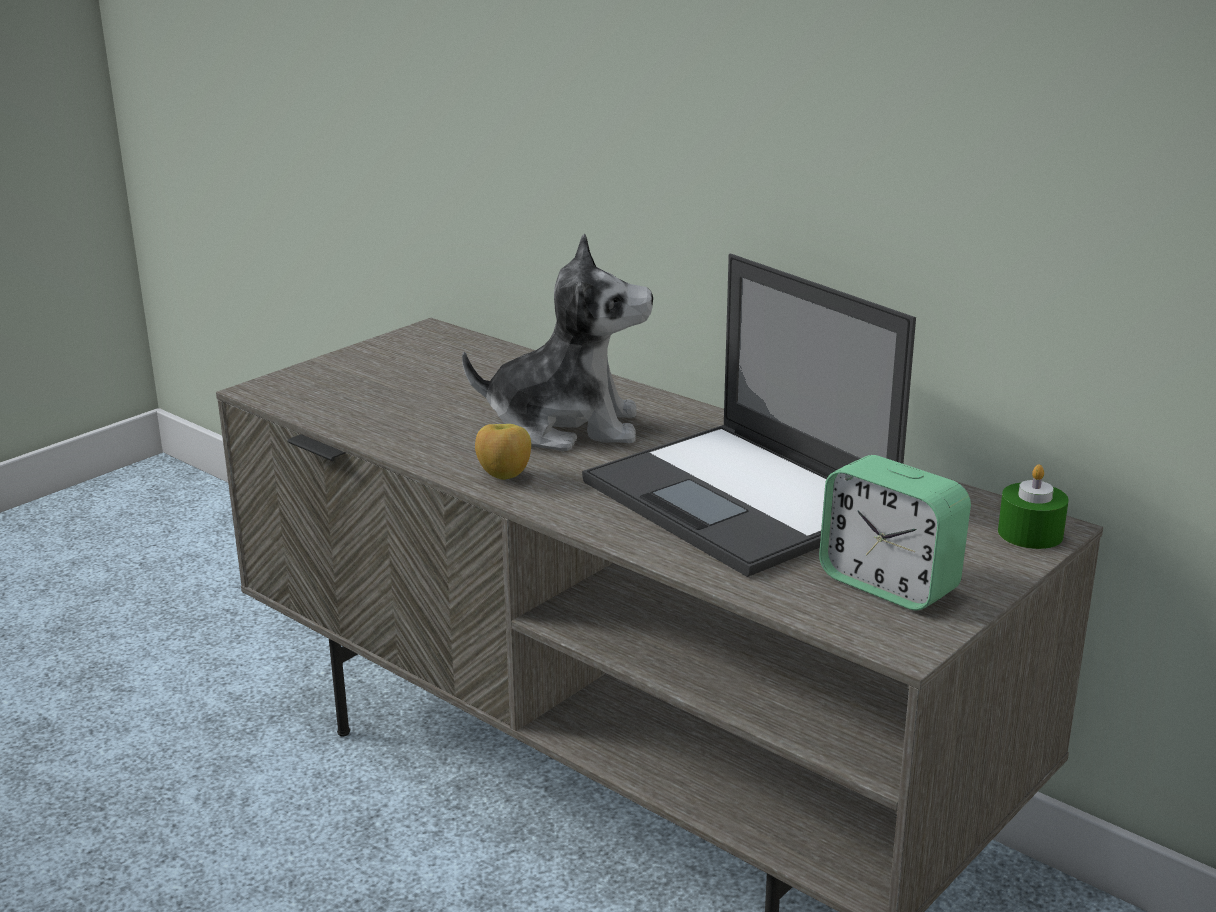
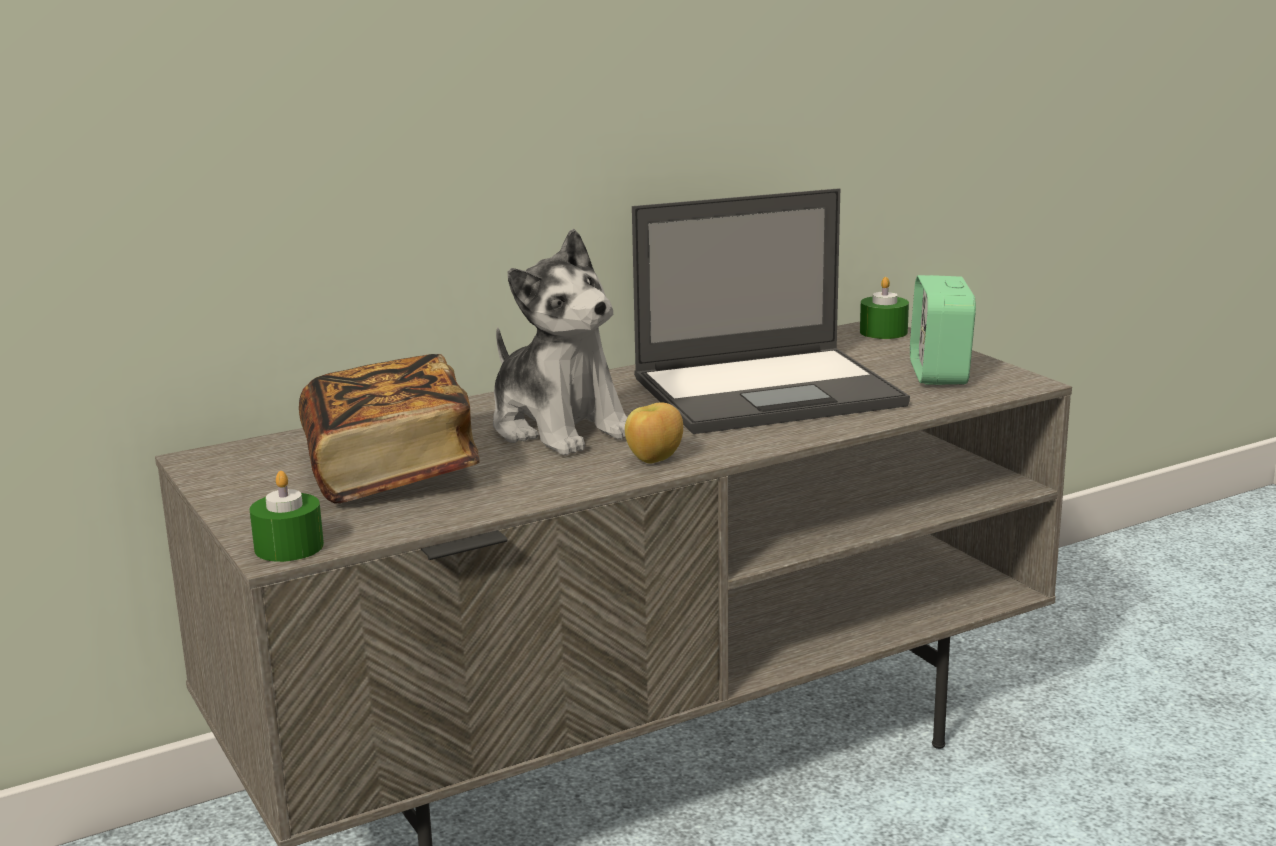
camera: 70 degrees left, 5 degrees down
(269, 390) = (289, 547): none -> green candle
(430, 388) = (390, 471): none -> book
(566, 426) = (560, 428): plush toy -> plush toy turned 120 degrees clockwise
(889, 584) = (939, 373): alarm clock -> alarm clock turned 120 degrees clockwise

